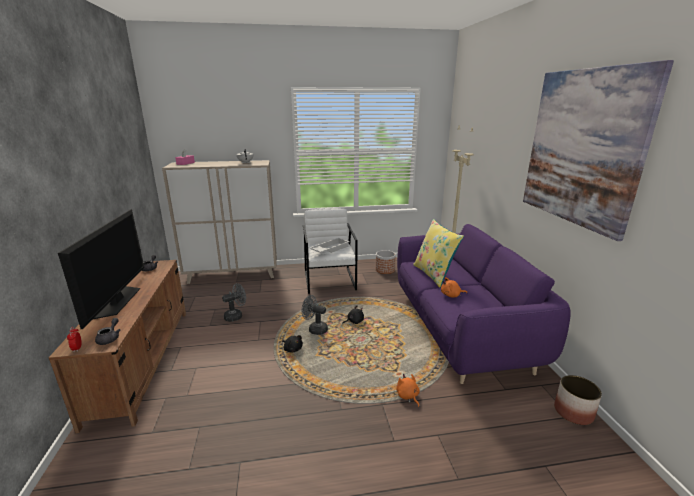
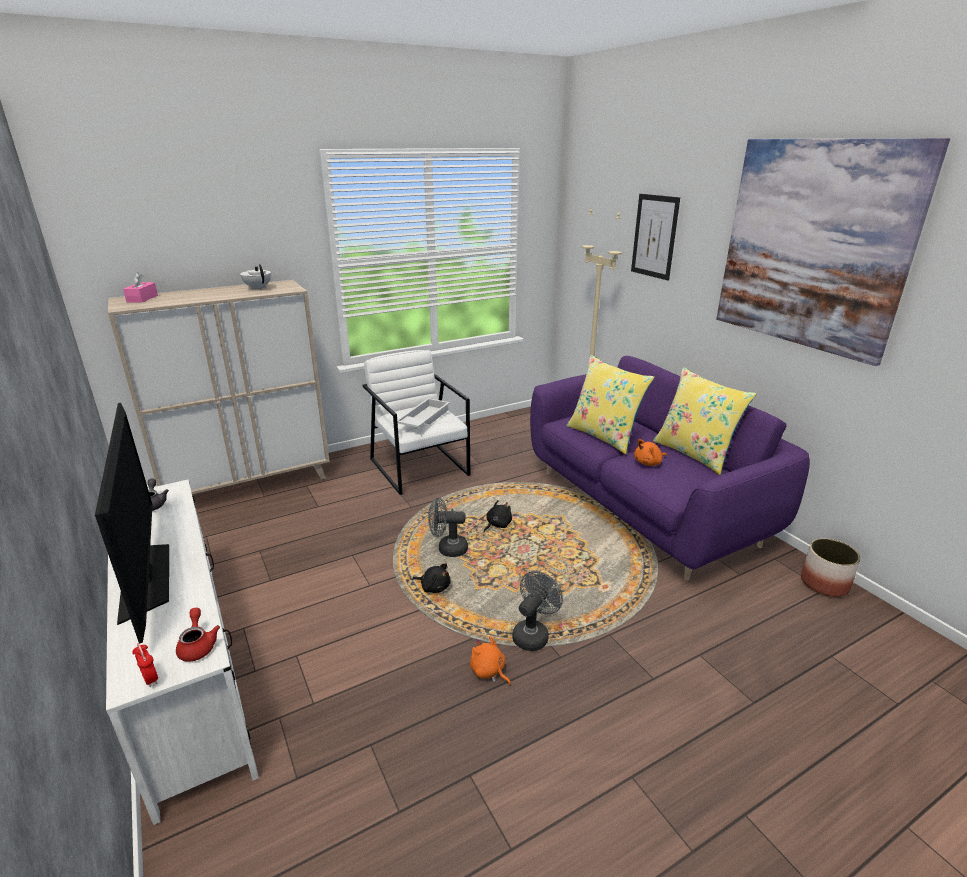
camera: 20 degrees left, 5 degrees up
(110, 338) = (198, 645): grey teapot -> red teapot
(143, 360) = (189, 667): brown tv stand -> white tv stand
(236, 316) = (305, 554): grey fan -> grey fan (533, 634)
(385, 270) = (492, 437): planter -> none
(408, 396) = (634, 614): orange plush toy -> orange plush toy (489, 671)
(491, 295) = (694, 453): none -> yellow pillow
(494, 143) = (654, 236): none -> picture

